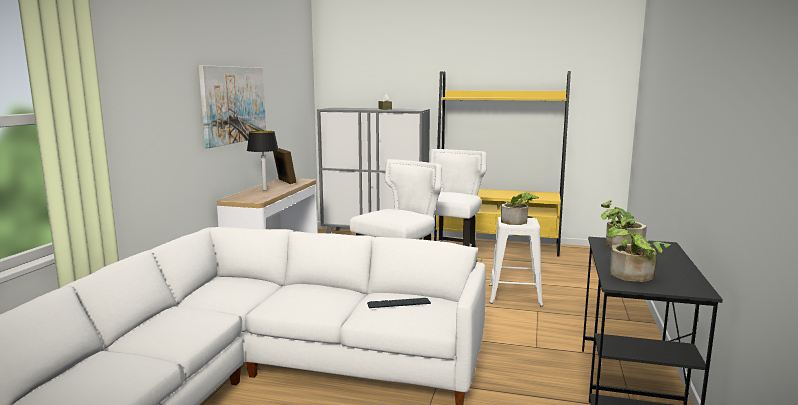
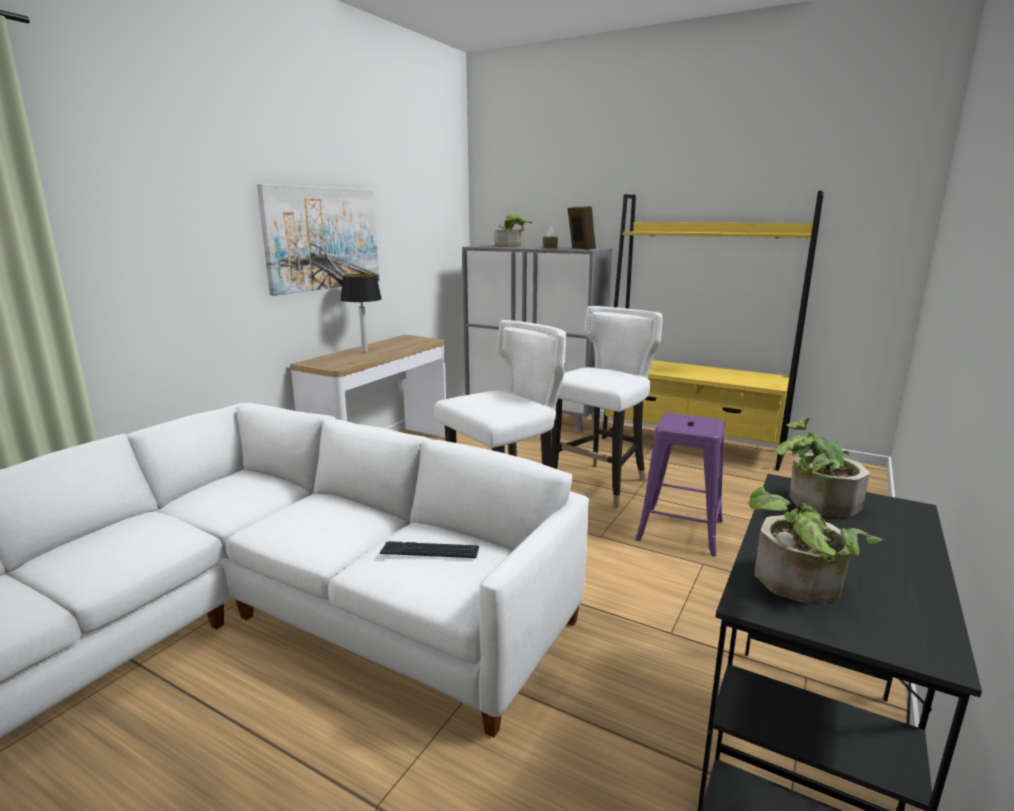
camera: 15 degrees right, 5 degrees up
(285, 181) = (403, 341): picture frame -> picture frame (580, 248)
(514, 295) = (680, 530): white stool -> purple stool
(518, 221) = (689, 424): potted plant -> potted plant (511, 246)

